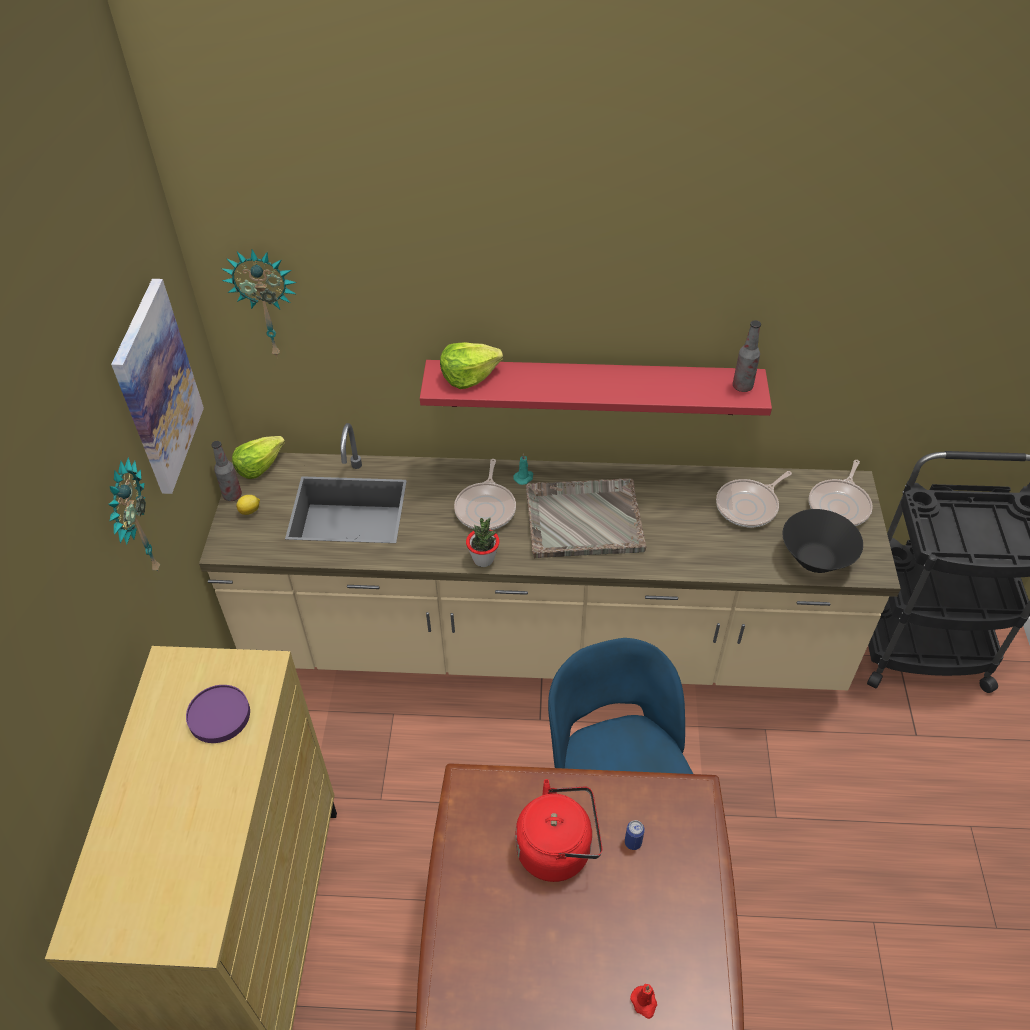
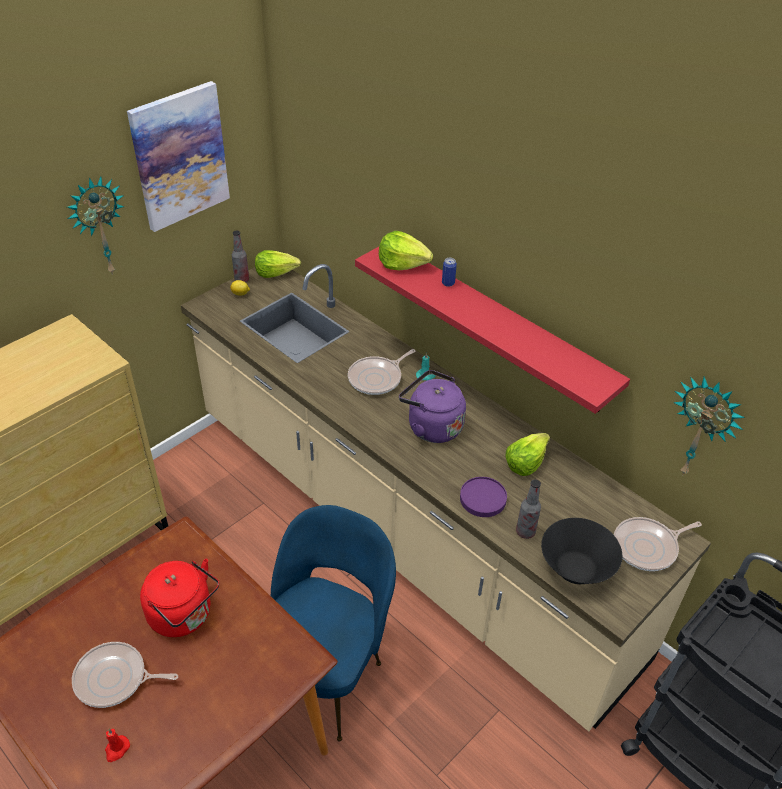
camera: 40 degrees right, 5 degrees down
(219, 715) = (54, 370): purple plate -> purple plate (483, 498)
(266, 302) = (304, 145): wall clock -> wall clock (702, 428)
(483, 559) = (336, 407): potted plant -> none
(582, 520) = (431, 426): grey tray -> purple kettle
(633, 842) = (230, 652): can -> can (448, 283)
(687, 499) = (525, 462): none -> lettuce
(742, 386) = (593, 379): bottle -> bottle (525, 532)
(749, 506) = (568, 498): frying pan -> frying pan (114, 679)

